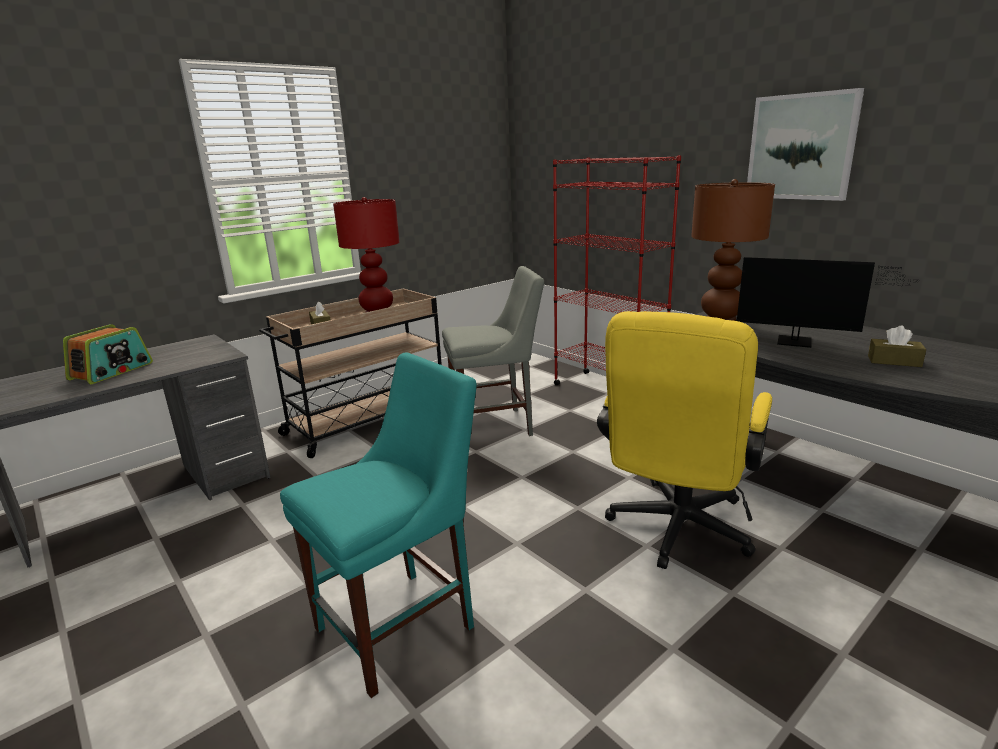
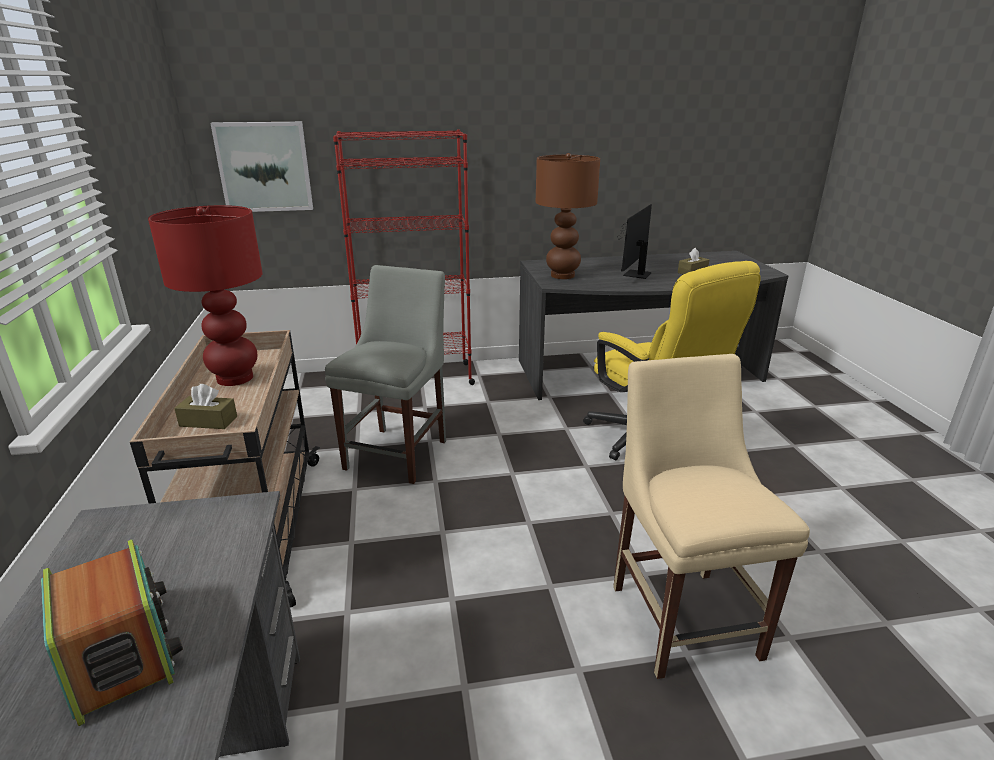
camera: 60 degrees left, 5 degrees up
(402, 624) = (681, 614): turquoise chair -> beige chair
(800, 342) = (635, 275): monitor -> monitor turned 150 degrees clockwise
(801, 147) = (565, 123): picture -> picture (264, 167)

